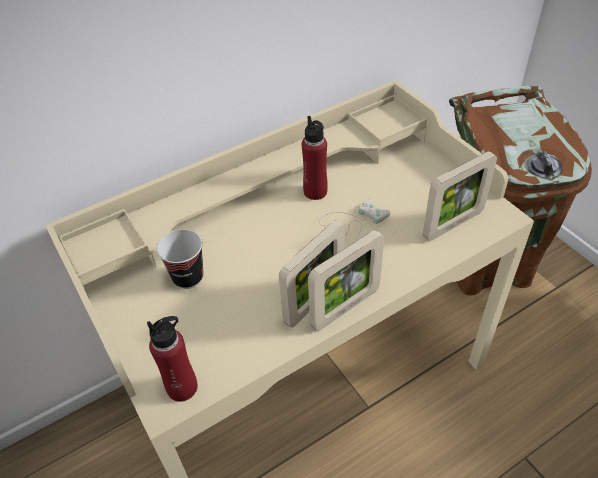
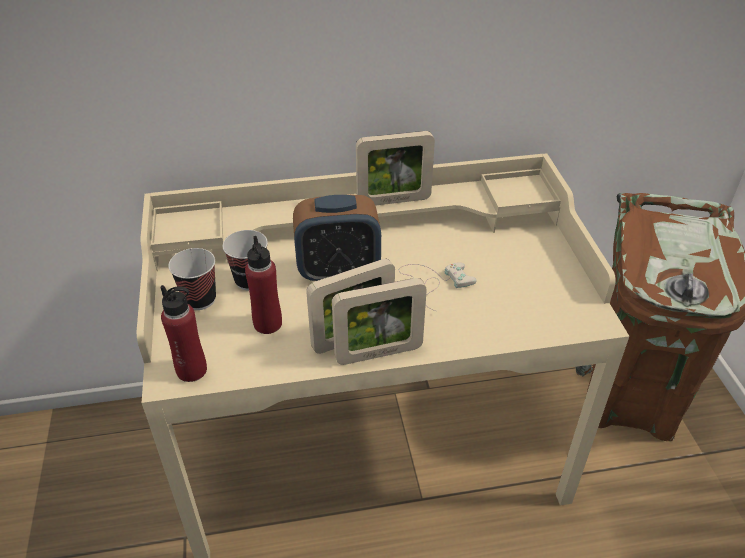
camera: 20 degrees right, 5 degrees down
(149, 313) = (200, 299): none -> cup
(265, 242) = (338, 271): none -> alarm clock
(315, 192) = (414, 241): red bottle -> red bottle (267, 324)
(453, 224) = (536, 312): picture frame -> picture frame (393, 200)

